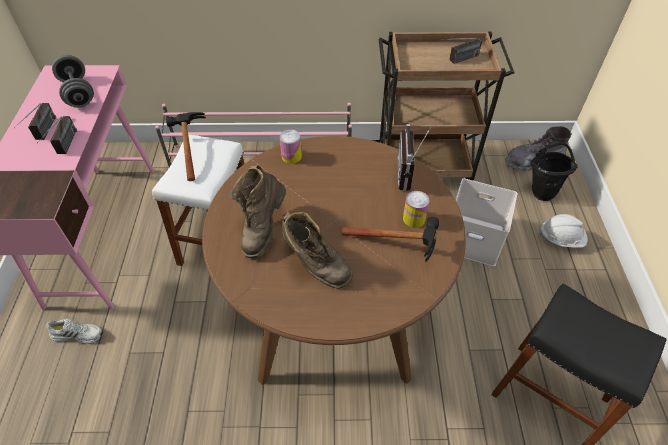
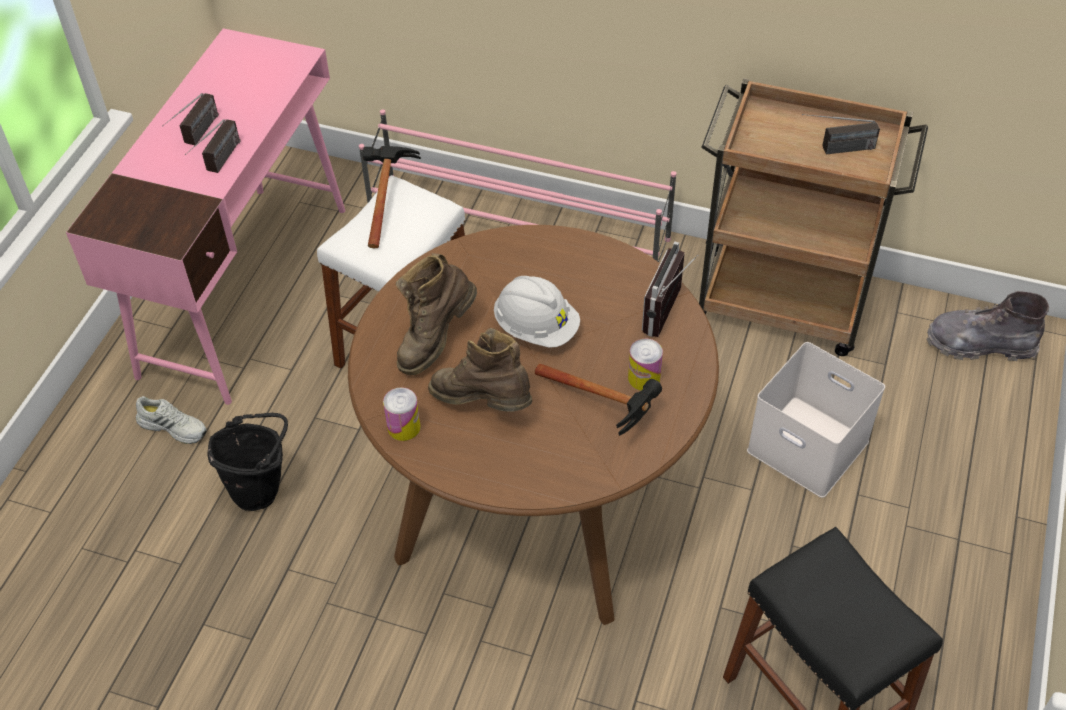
camera: 20 degrees right, 0 degrees up
(78, 93) = (256, 83): grey dumbbell -> none
(291, 156) = (514, 248): can -> can (404, 427)
(314, 265) = (483, 404): brown boot -> brown boot turned 150 degrees clockwise
(542, 190) = (971, 398): black bucket -> black bucket (261, 489)
(561, 239) = (960, 485): white hard hat -> white hard hat (536, 328)

